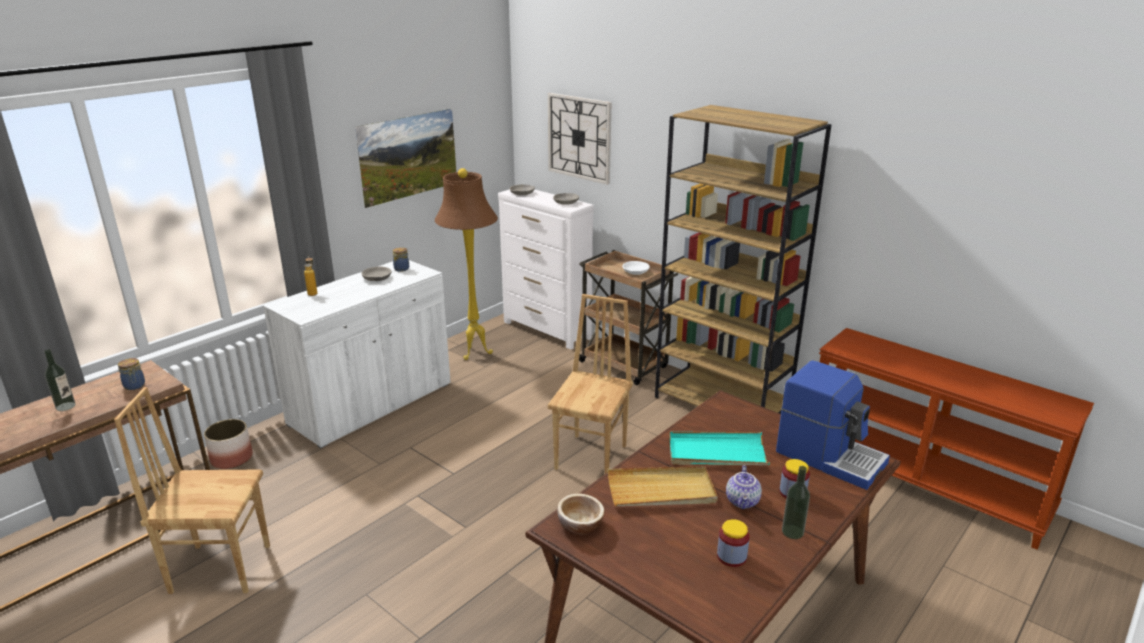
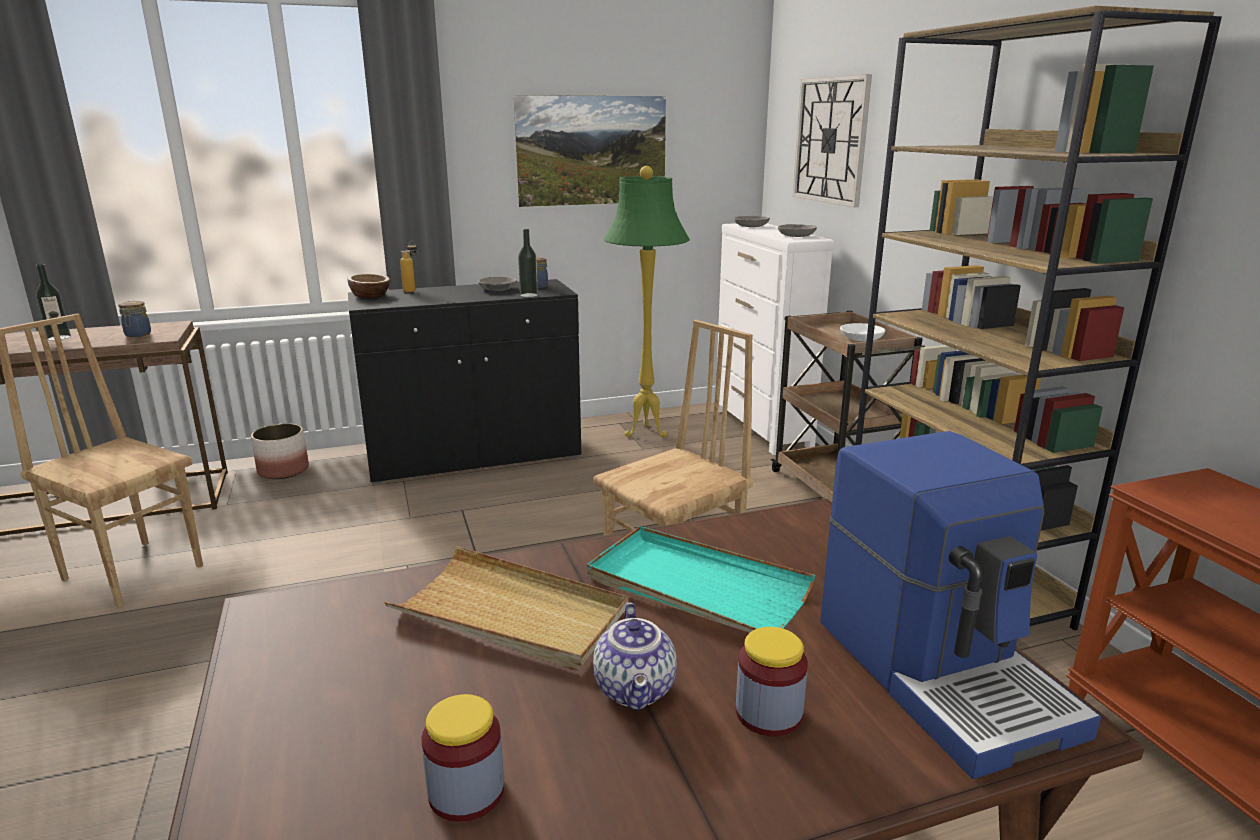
camera: 30 degrees right, 5 degrees down
(372, 404) = (474, 456): white cabinet -> black cabinet
(474, 353) = (644, 432): brown floor lamp -> green floor lamp
(580, 525) = (304, 618): bowl -> bowl (370, 296)
(743, 501) = (637, 690): teapot -> teapot turned 45 degrees counterclockwise
(792, 532) = (668, 799): bottle -> bottle (529, 295)

